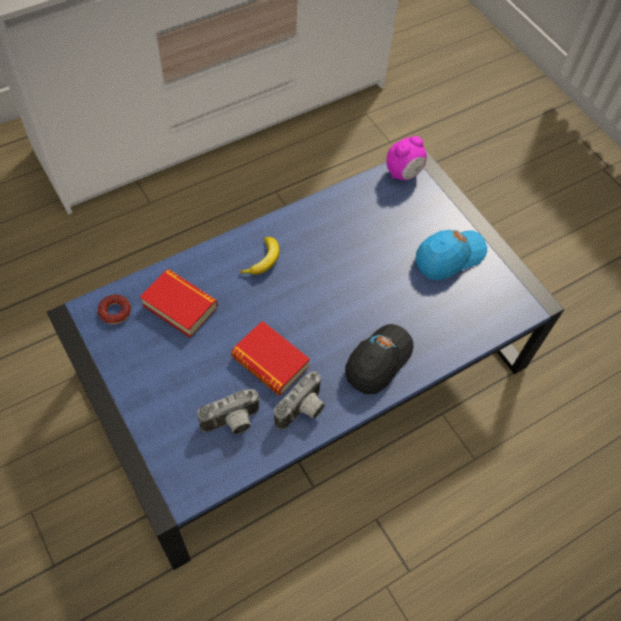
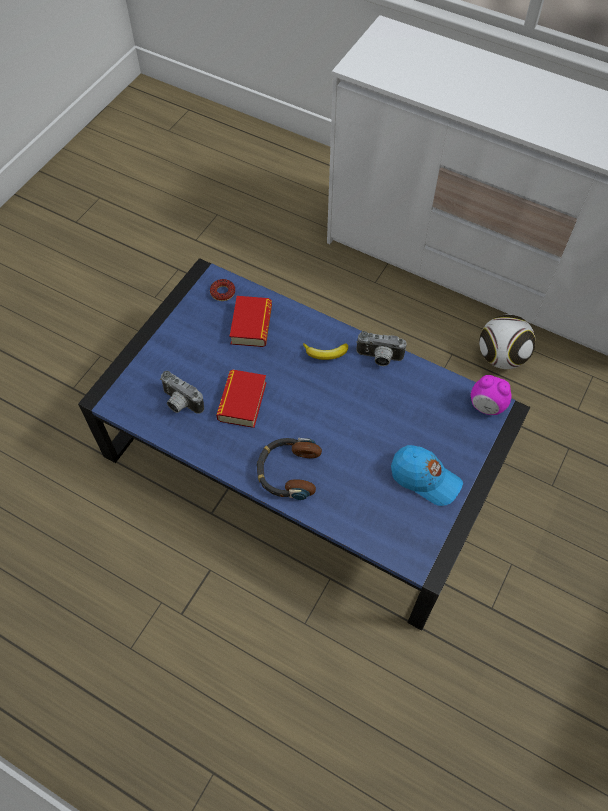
camera: 65 degrees right, 0 degrees up
(303, 411) = (215, 441): camera -> camera (379, 358)
(304, 160) = (501, 356): none -> football
(377, 362) = (288, 471): black cap -> headphones

